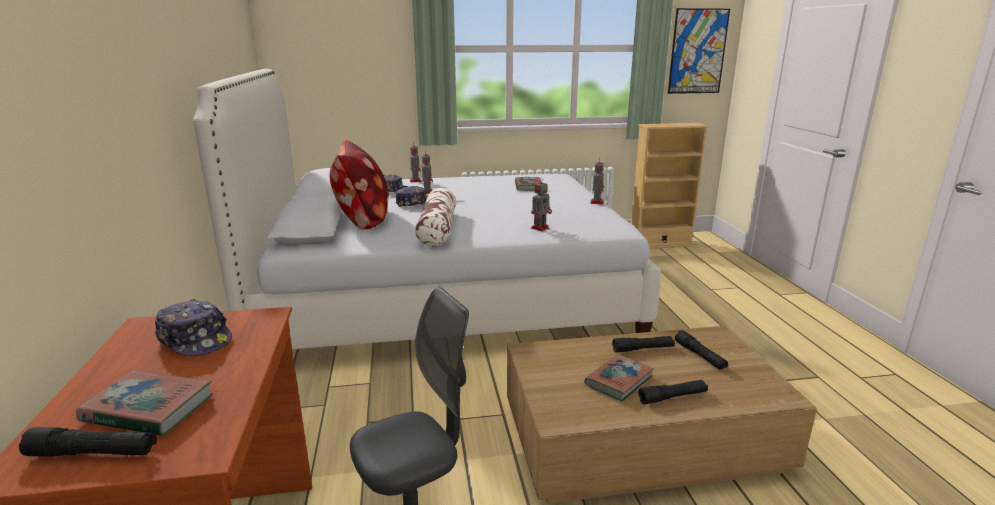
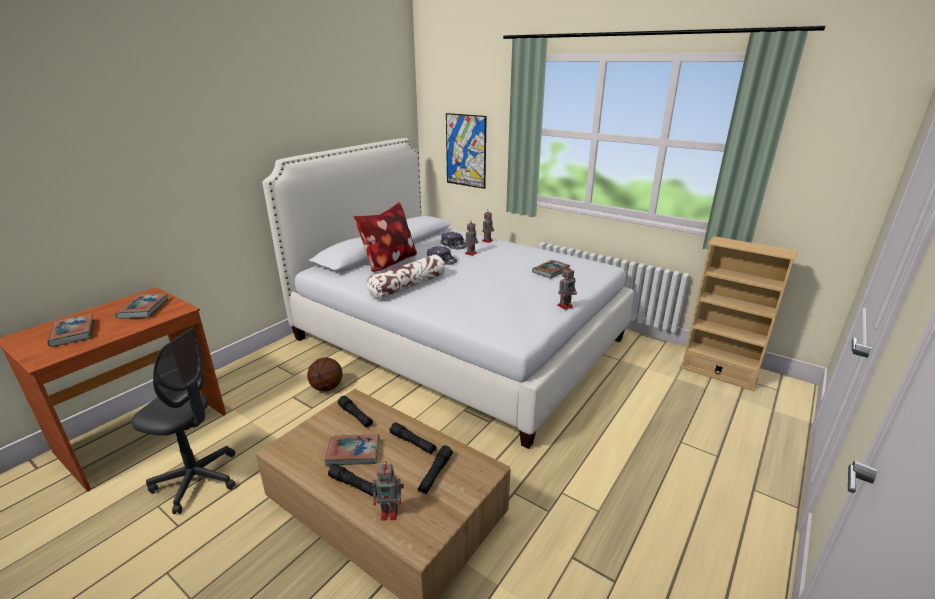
camera: 45 degrees right, 5 degrees up
(93, 453) = (33, 342): black flashlight -> black flashlight (355, 416)
(196, 339) = (144, 309): cap -> book
(391, 393) = (327, 387): none -> basketball
(540, 228) = (465, 312): toy robot -> toy robot (390, 512)
(698, 51) = (830, 161): picture -> picture (466, 151)

